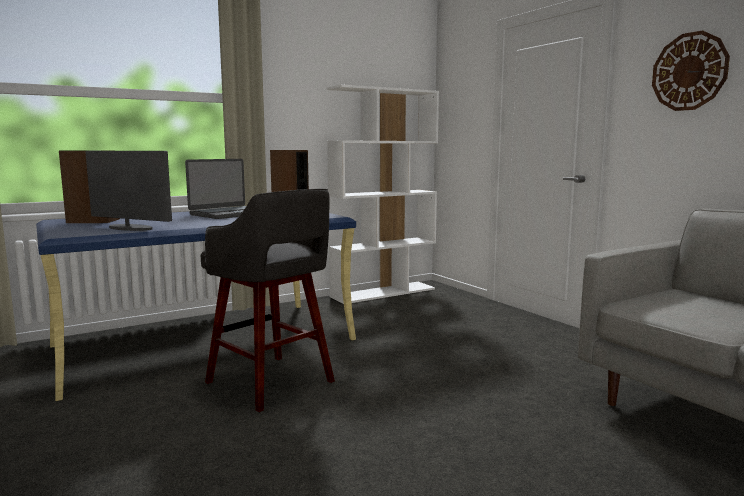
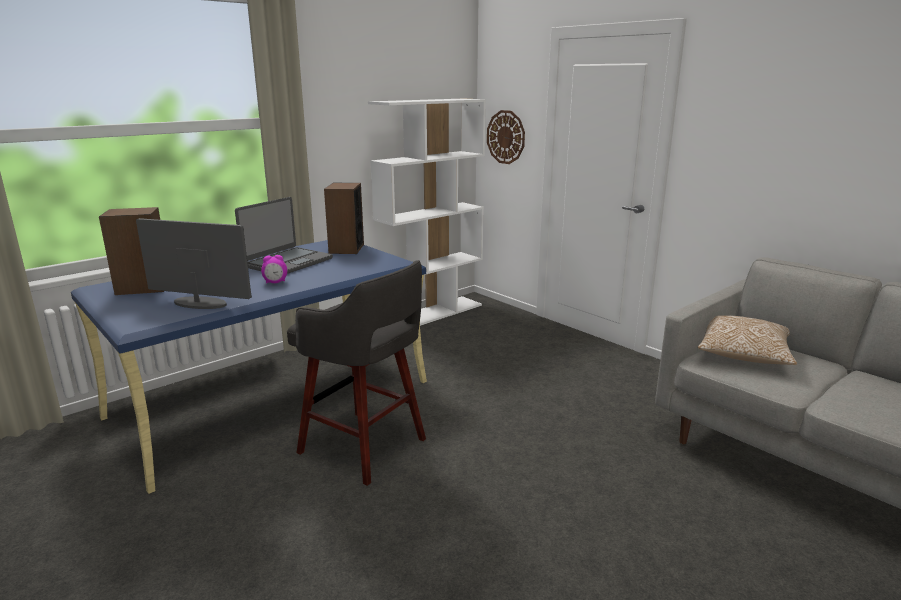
camera: 10 degrees left, 10 degrees up
(208, 221) = (275, 282): none -> alarm clock
(675, 302) = (743, 355): none -> pillow
(689, 71) = (755, 118): wall clock -> wall clock (506, 137)

